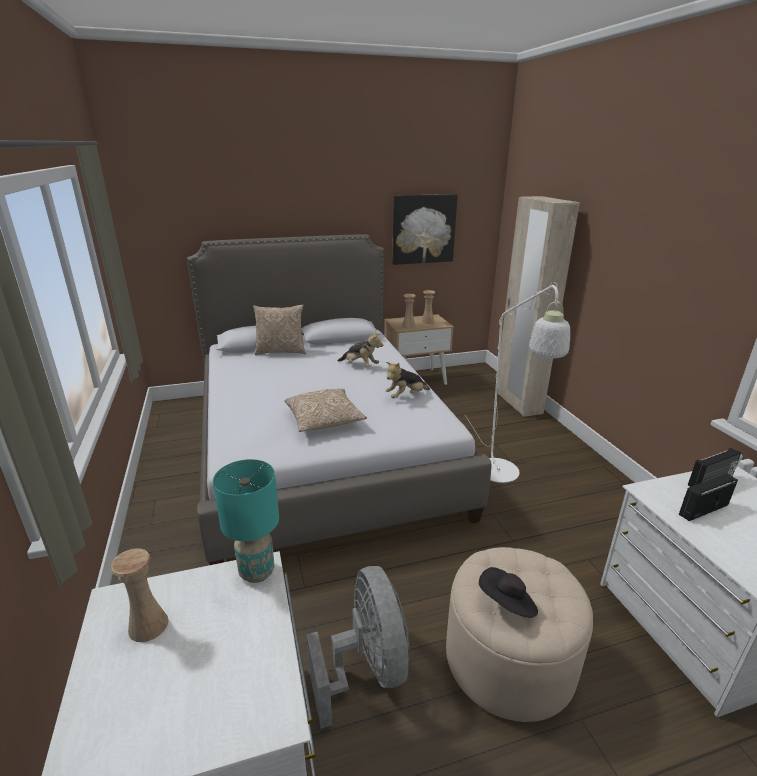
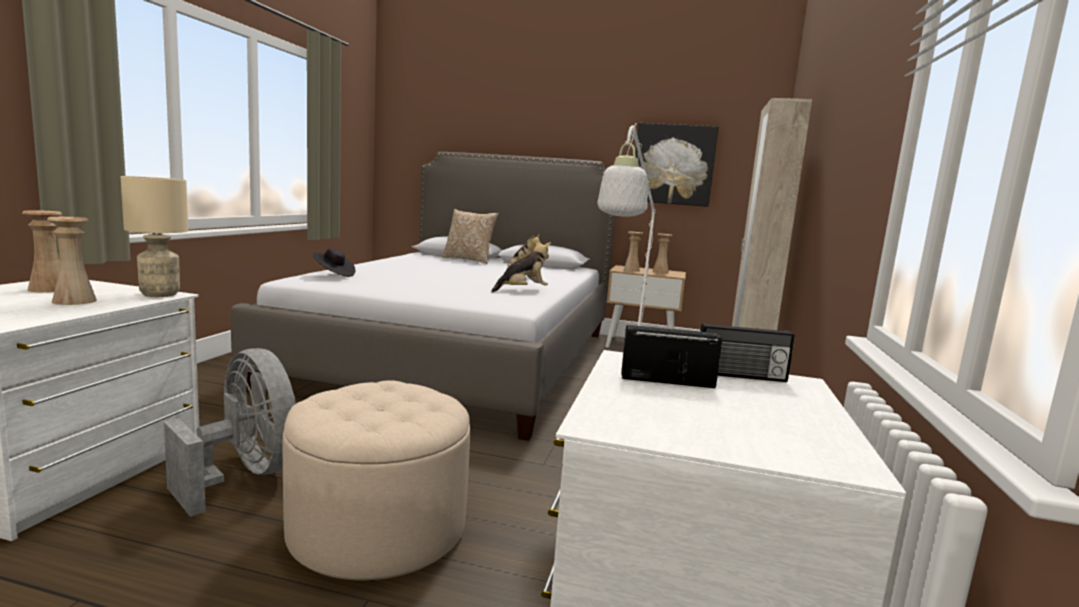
camera: 30 degrees right, 15 degrees down
(226, 632) = (74, 301): none -> beige vase
(257, 572) = (160, 294): turquoise table lamp -> beige table lamp
(324, 421) = (411, 283): pillow -> none
(367, 669) = (245, 476): grey fan -> grey fan turned 60 degrees counterclockwise
(406, 396) = (522, 291): plush toy -> plush toy turned 150 degrees clockwise
(507, 604) = (343, 404): black hat -> black hat (334, 274)

